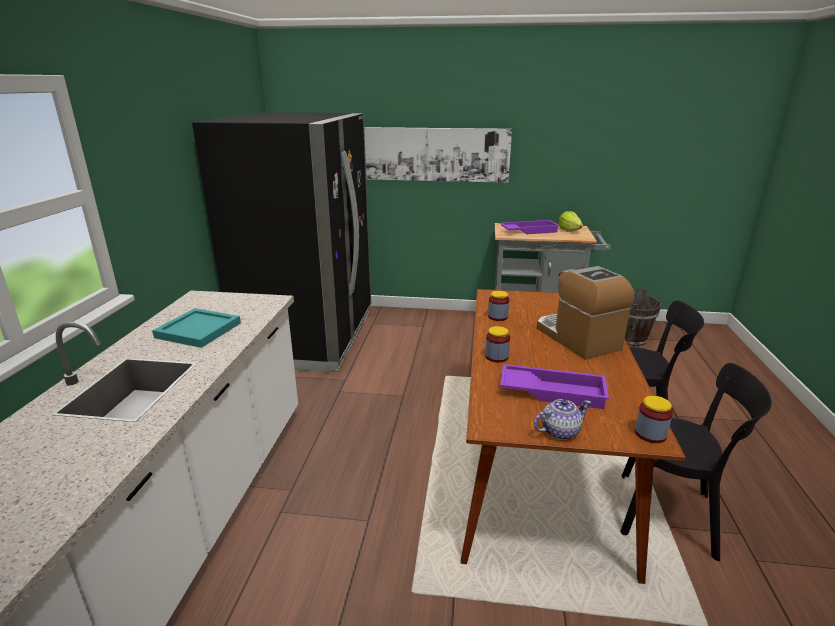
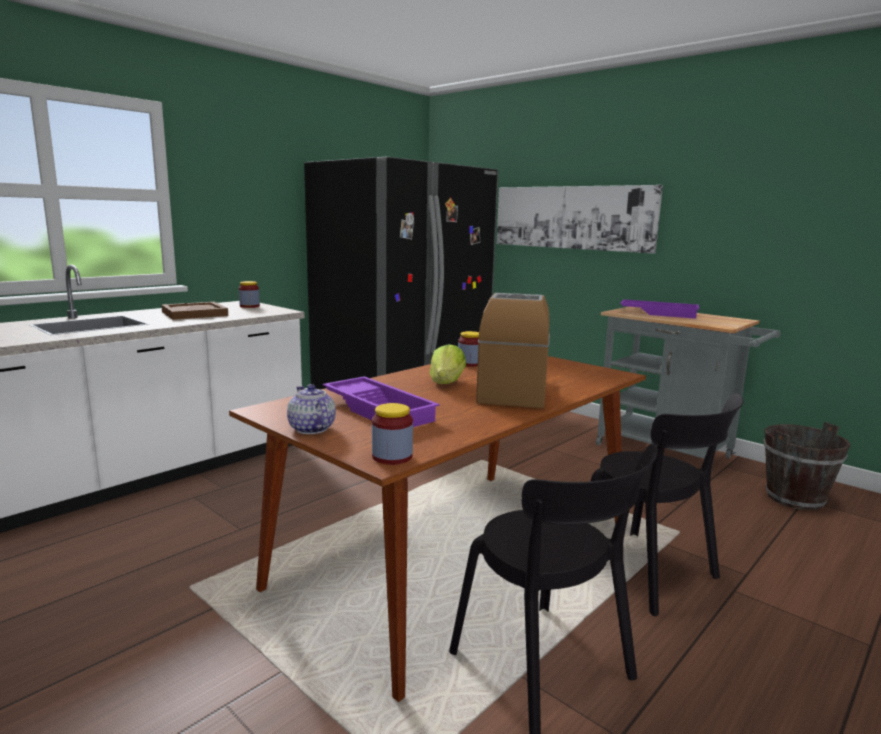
camera: 35 degrees right, 10 degrees down
(198, 330) = (195, 313): turquoise tray -> brown tray
(496, 357) = (393, 382): jar -> jar (249, 306)
(559, 431) = (311, 429): teapot -> teapot turned 135 degrees counterclockwise
(569, 230) = (718, 319): lettuce -> lettuce (447, 383)

